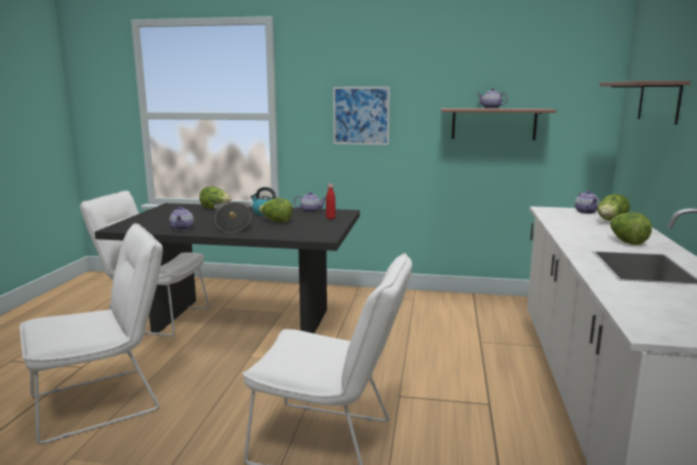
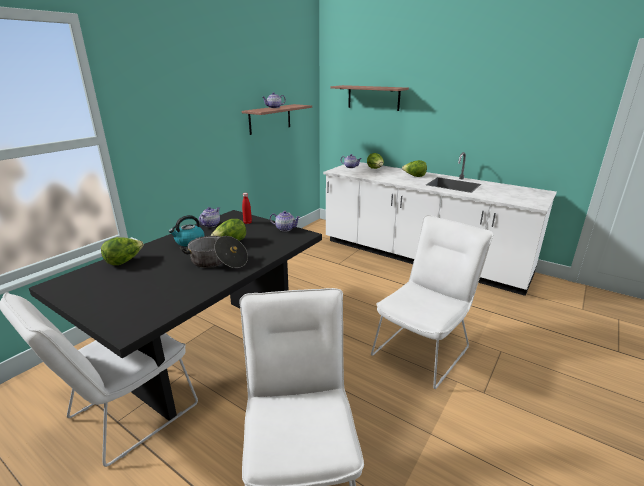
camera: 65 degrees left, 10 degrees up
(182, 228) = (191, 287): teapot -> teapot (285, 228)
(361, 116) = (187, 125): picture -> none

